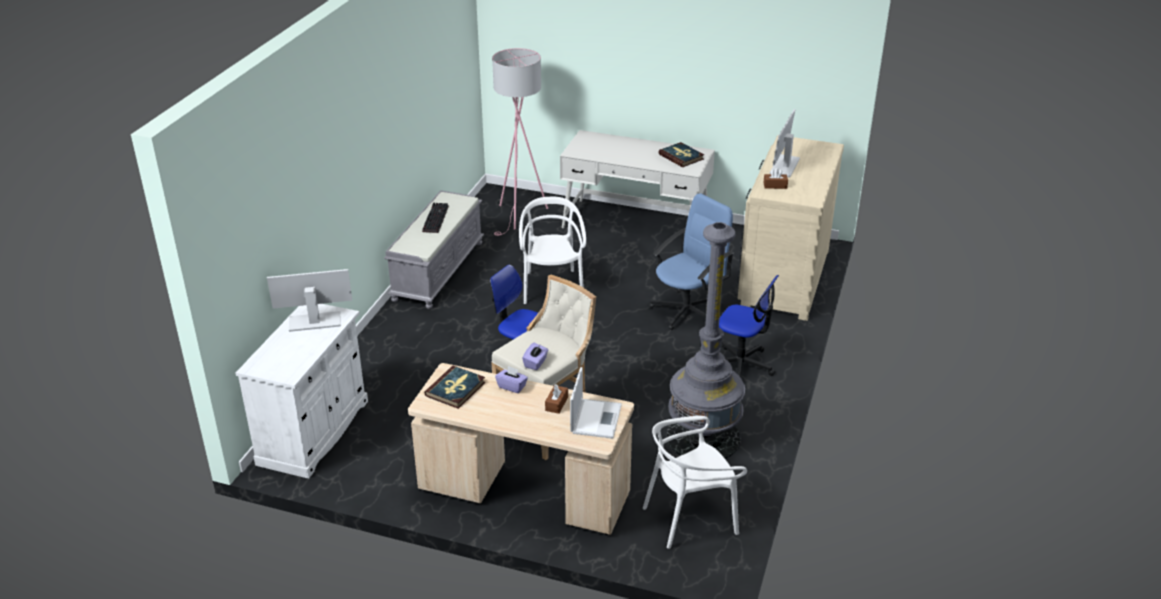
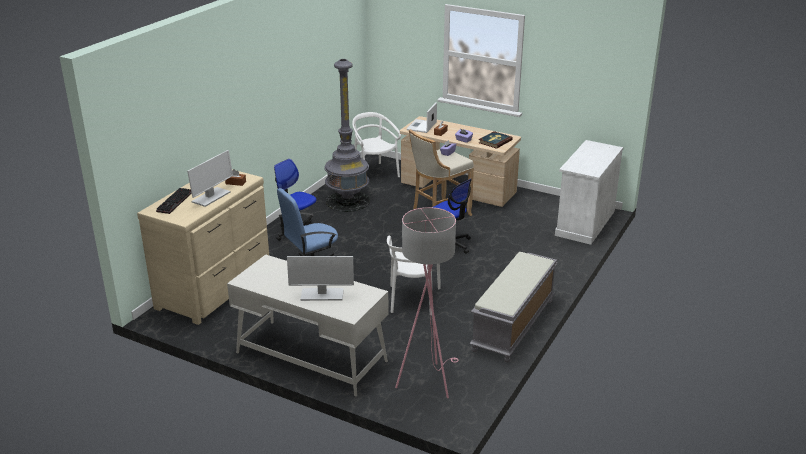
camera: 170 degrees left, 5 degrees down
(315, 321) = (586, 165): monitor -> monitor (321, 295)
(434, 218) = (516, 285): keyboard -> keyboard (175, 202)
(681, 156) = (266, 277): book -> none
(690, 518) = (374, 174): white chair -> white chair turned 105 degrees counterclockwise

